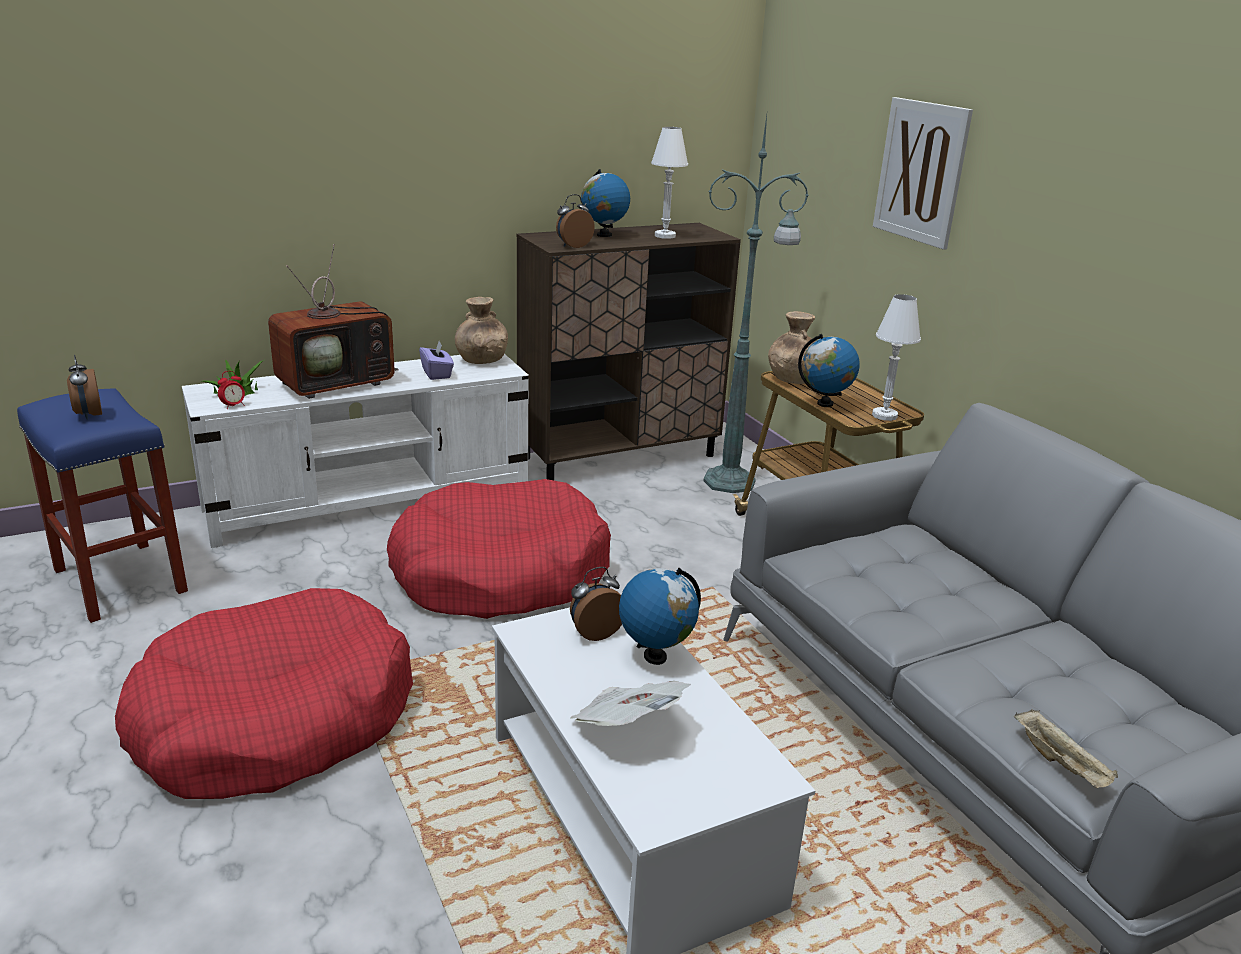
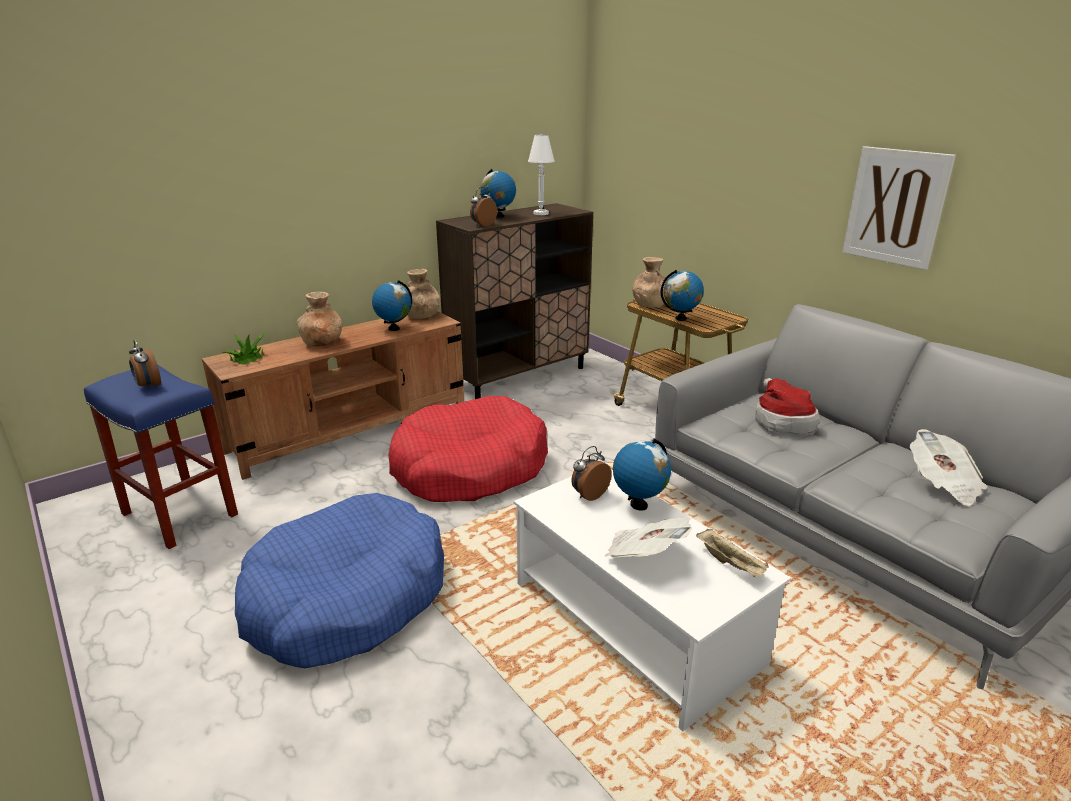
camera: 10 degrees left, 0 degrees up
(233, 406) = (251, 368): alarm clock -> none
(274, 719) = (346, 598): red dog bed -> blue dog bed
(337, 383) = (322, 343): television -> brown vase
(371, 500) = (352, 429): white tv stand -> brown tv stand
(437, 373) = (394, 328): purple tissue box -> globe
(732, 481) = (603, 383): green floor lamp -> none
(884, 415) = (723, 322): white table lamp -> none
(914, 568) = (781, 421): none -> hat
(921, 172) = (727, 151): picture -> picture (895, 207)
(1061, 763) = (938, 533): beige tray -> beige tray (730, 563)
(1107, 695) = (943, 484): none -> newspaper

